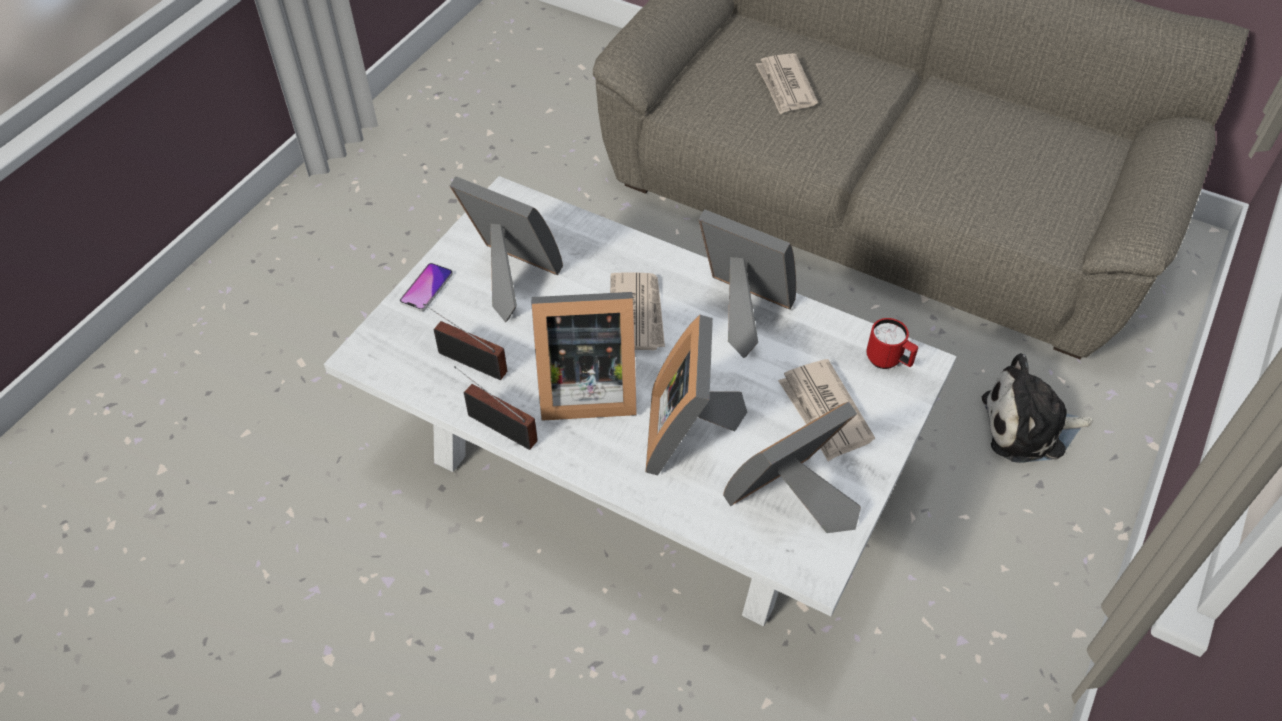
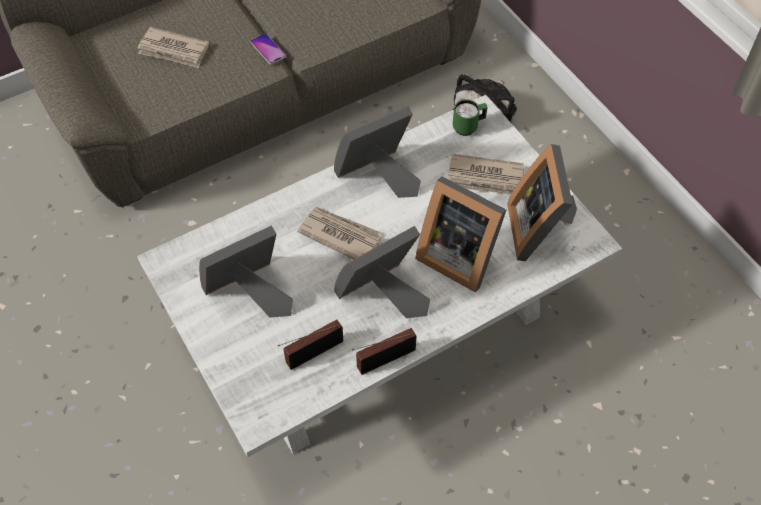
camera: 60 degrees left, 5 degrees up
(426, 288) = (220, 352): phone -> phone (268, 49)
(583, 388) = (383, 295): picture frame -> picture frame turned 150 degrees counterclockwise
(888, 361) = (468, 127): red mug -> green mug

